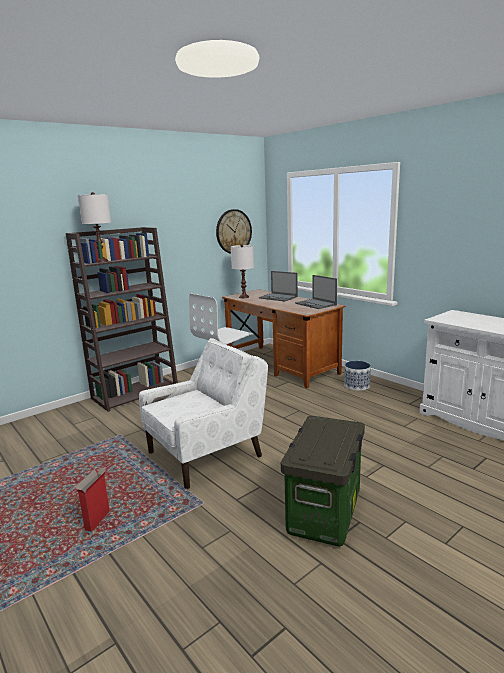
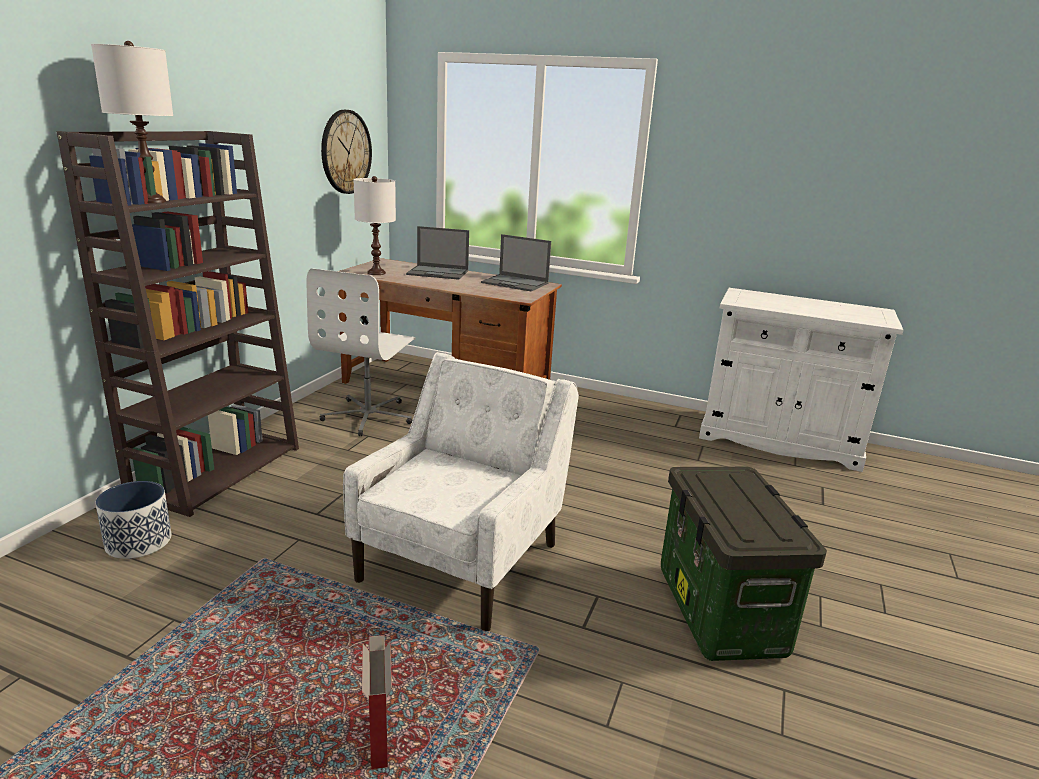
camera: 30 degrees left, 5 degrees up
(357, 386) = (586, 408): planter -> planter (139, 542)

